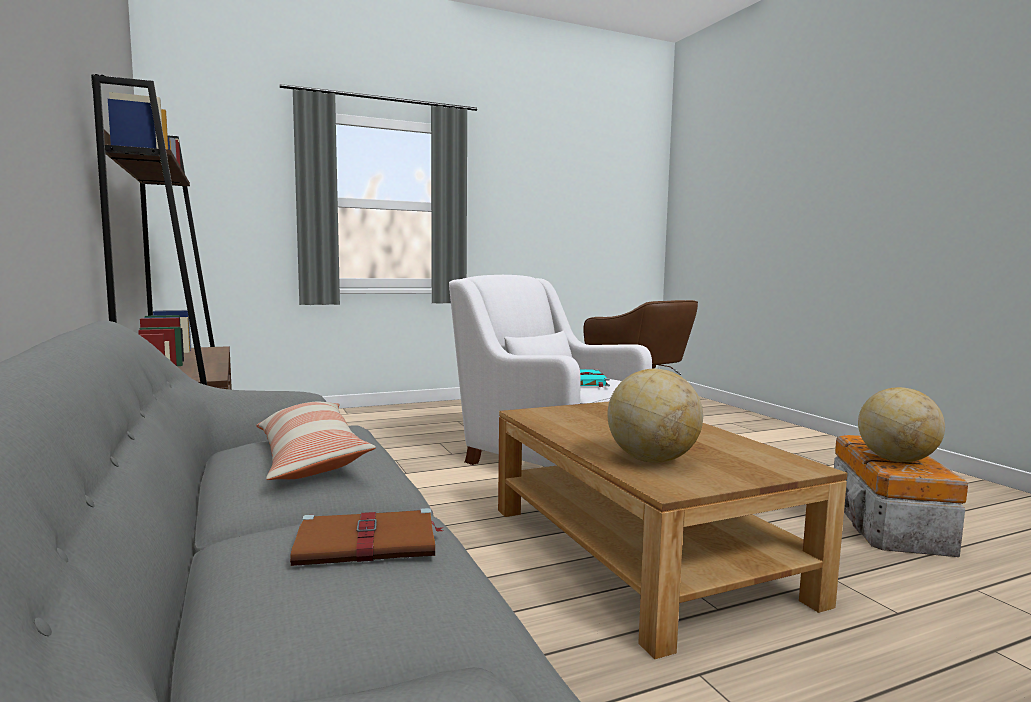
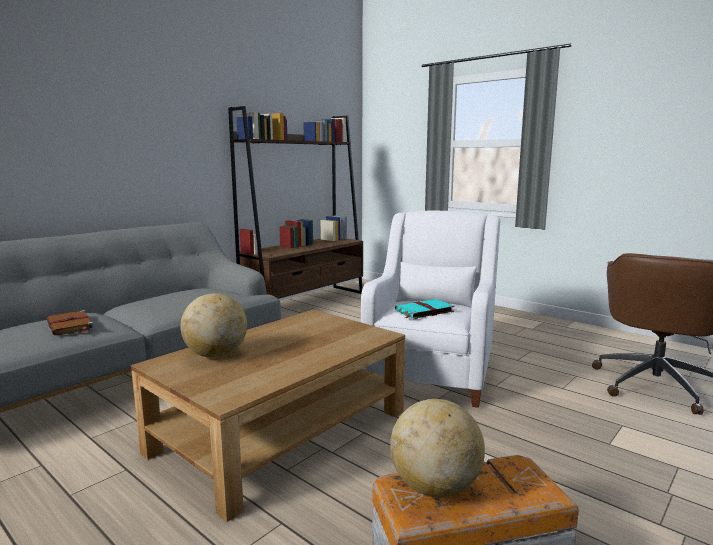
camera: 65 degrees right, 5 degrees up
(309, 458) = (180, 298): pillow -> none

